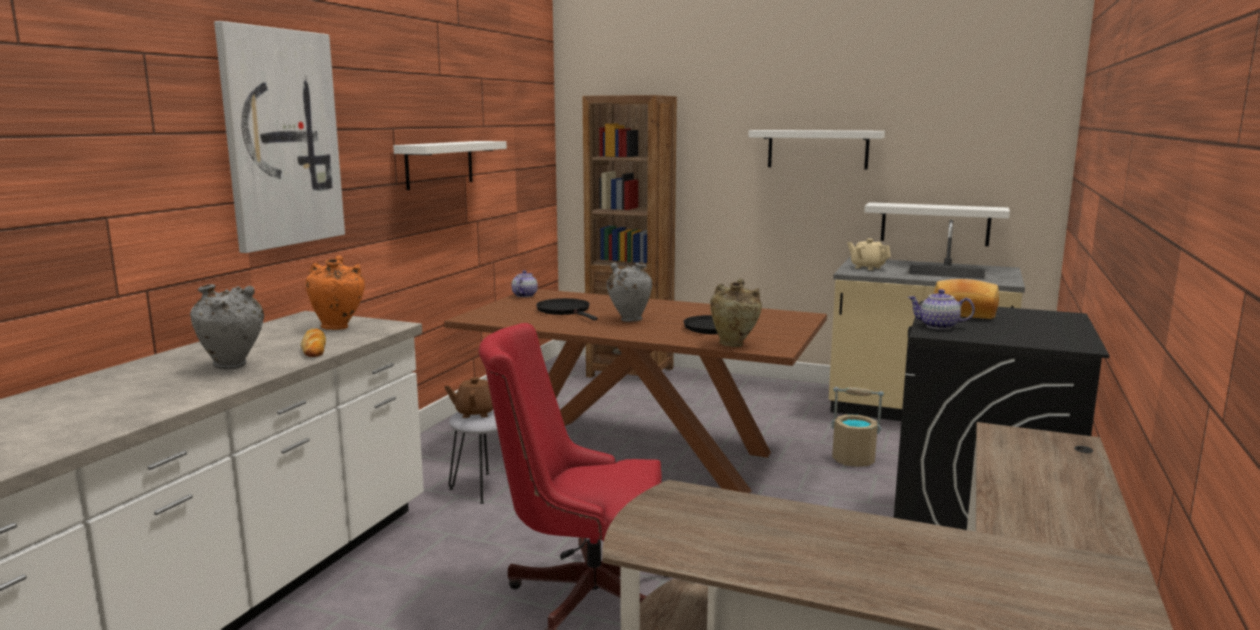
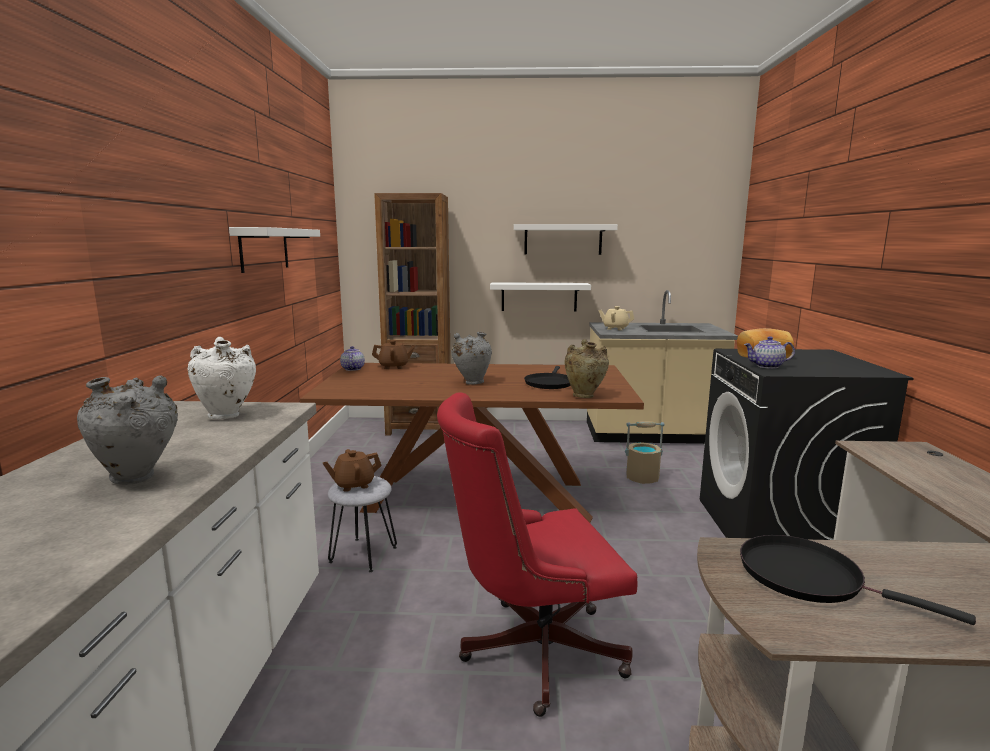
camera: 20 degrees left, 0 degrees up
(281, 138) = (129, 209): picture -> none
(314, 348) = (223, 442): bread -> none
(338, 327) = (227, 416): orange vase -> white vase
(565, 311) = (406, 379): black frying pan -> black frying pan (808, 577)
(569, 296) = (394, 367): none -> brown teapot
(935, 224) = (650, 294): white shelf -> white shelf (539, 296)

